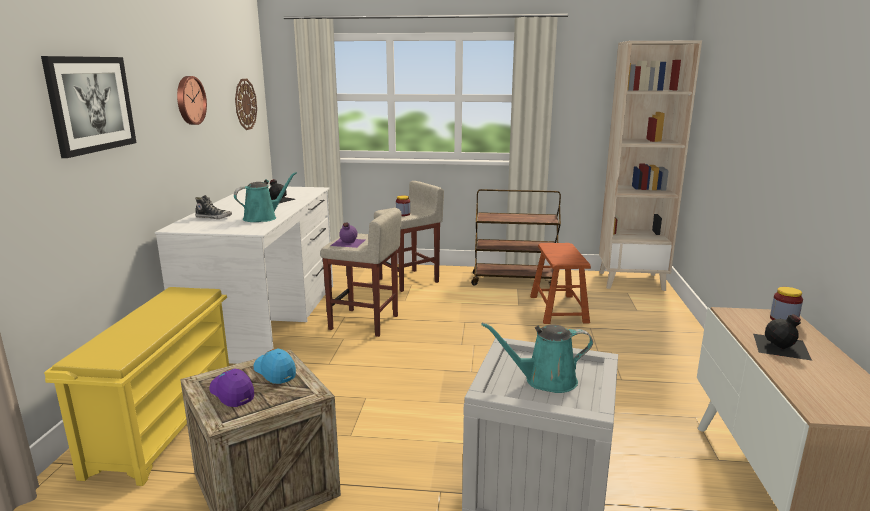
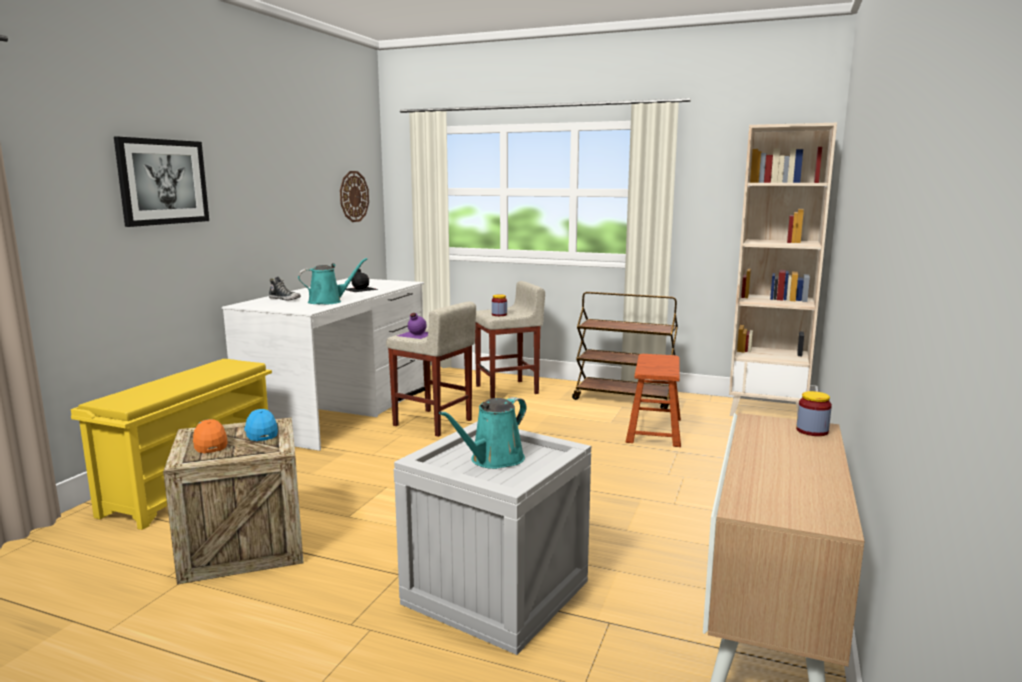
camera: 15 degrees right, 5 degrees down
(189, 100) = (280, 187): wall clock -> none
(232, 393) = (210, 443): purple cap -> orange cap
(545, 380) = (493, 460): turquoise watering can -> turquoise watering can turned 60 degrees counterclockwise
(782, 346) = (775, 453): black bottle -> none

